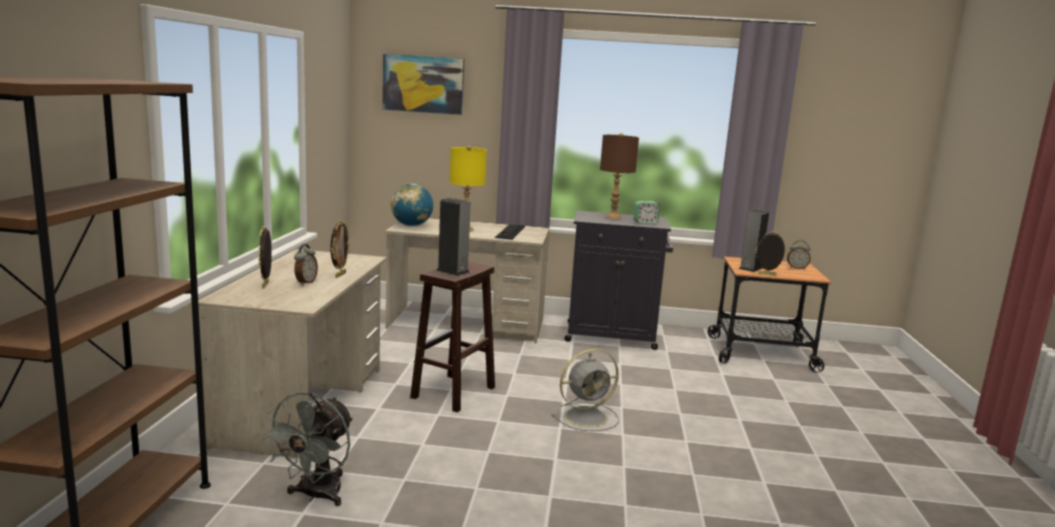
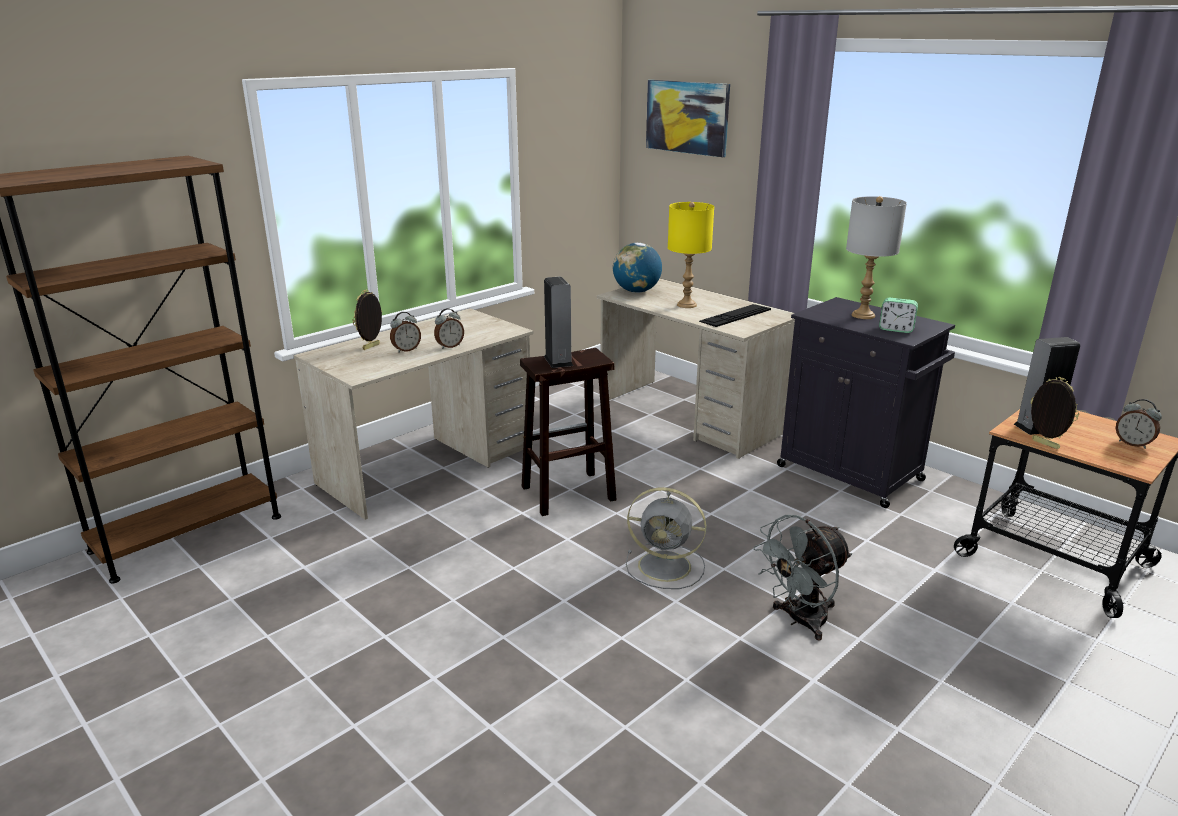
camera: 40 degrees right, 10 degrees up
(316, 496) = (330, 555): grey fan -> grey fan (799, 621)
(339, 275) = (449, 346): picture frame -> alarm clock
(613, 217) = (863, 315): brown table lamp -> grey table lamp

